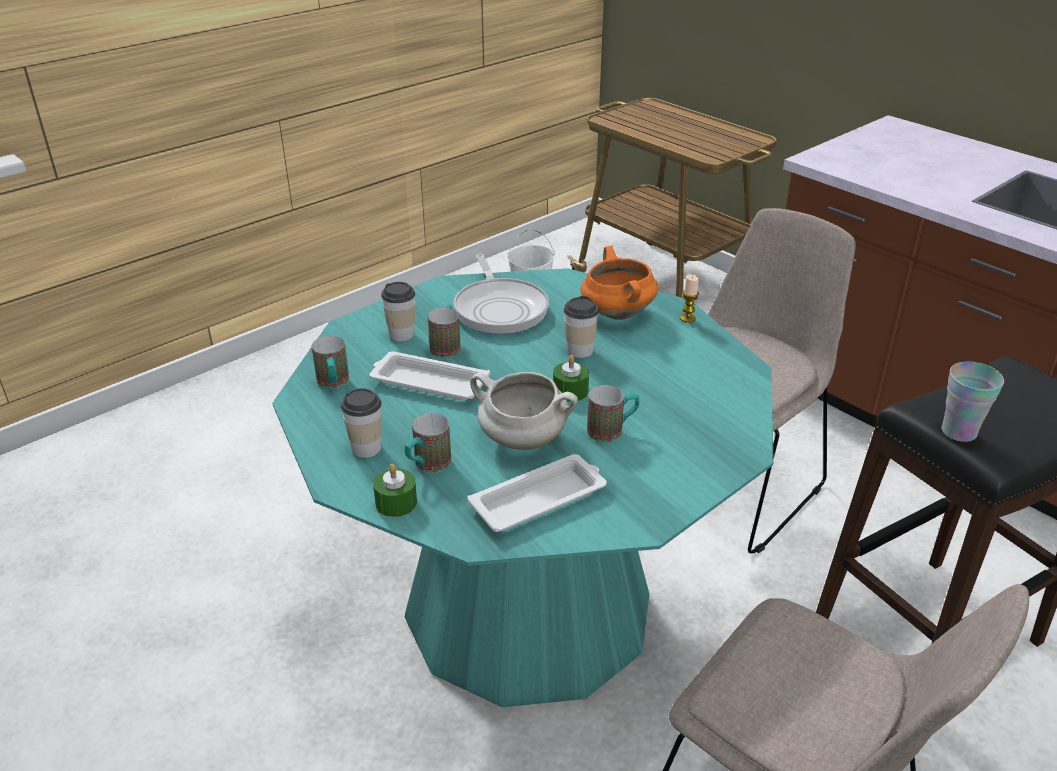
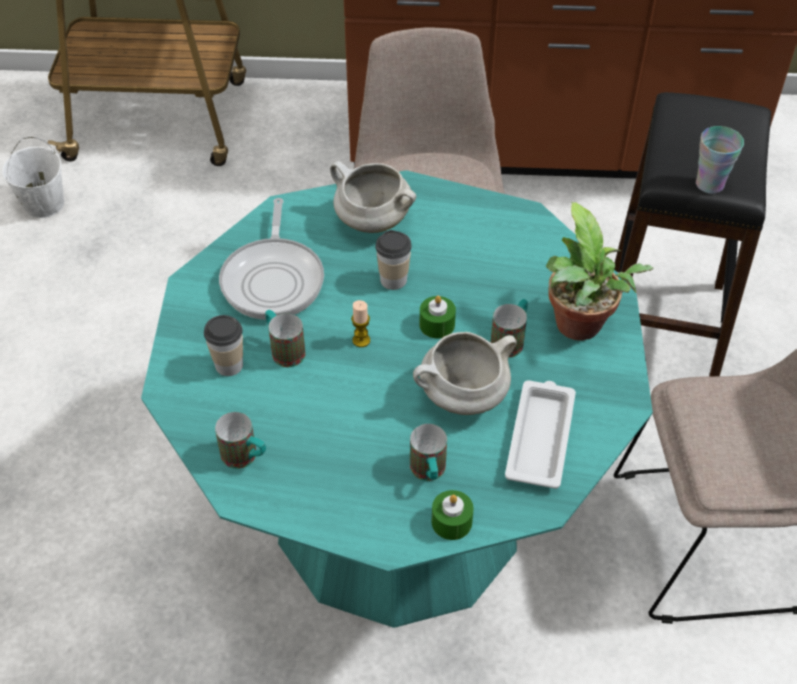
camera: 45 degrees left, 15 degrees up
(366, 448) = (362, 495): cup -> none
(427, 382) = (320, 397): white tray -> none
(500, 308) = (274, 279): frying pan -> frying pan turned 60 degrees clockwise
(616, 313) = (371, 221): orange cooking pot -> white cooking pot
(681, 457) = (580, 329): none -> potted plant
(687, 318) = (430, 191): candle -> candle (361, 340)

